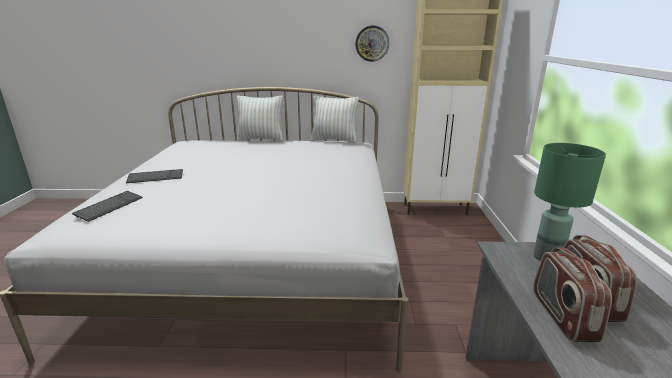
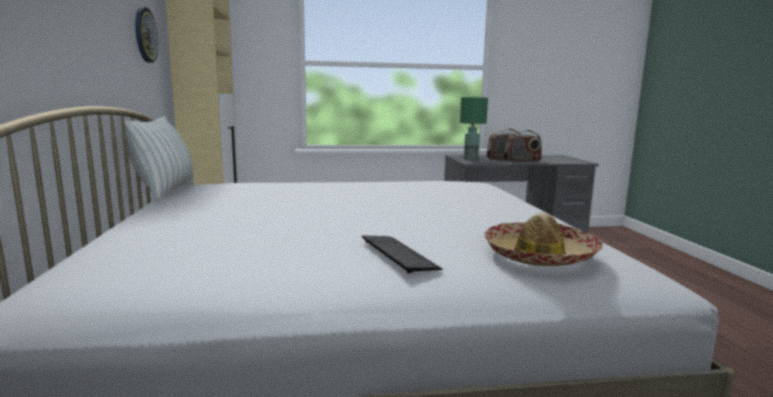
camera: 100 degrees left, 10 degrees down
(109, 207) = (539, 255): keyboard -> hat
(261, 139) = (113, 225): pillow -> none

